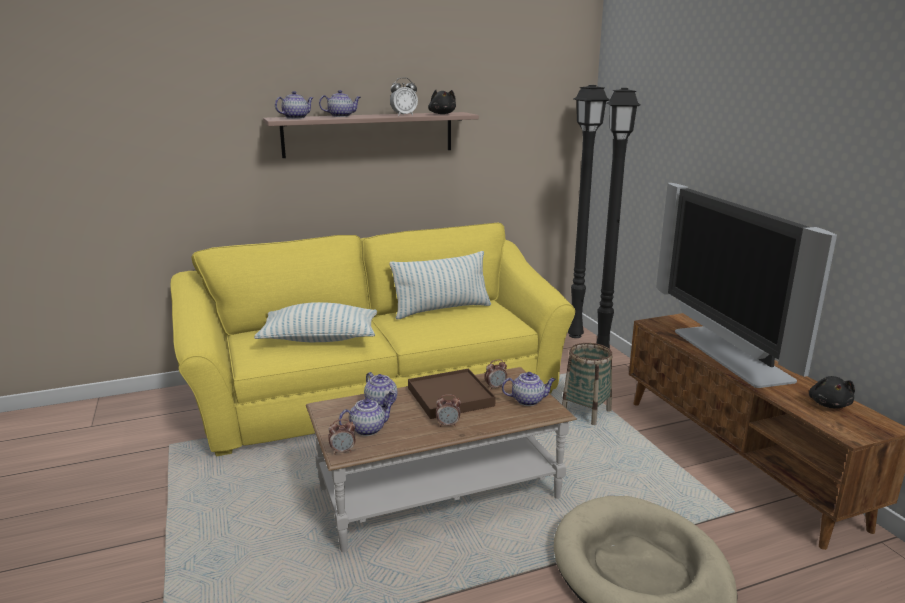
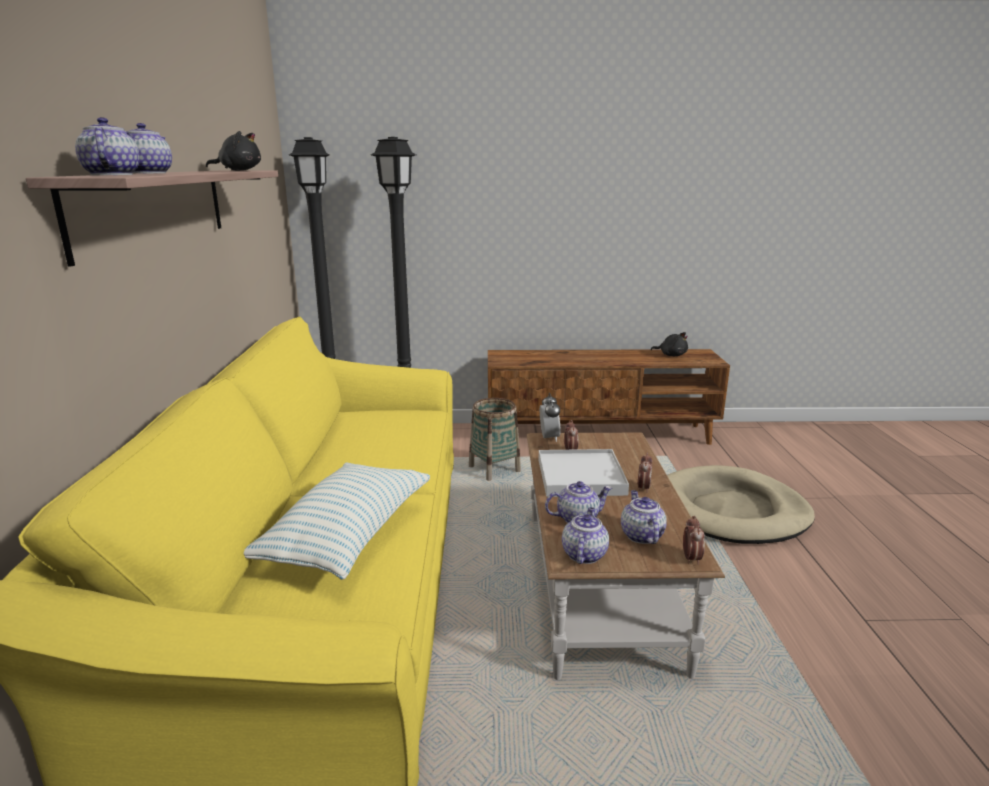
camera: 70 degrees left, 0 degrees up
(404, 115) = (220, 171): alarm clock -> alarm clock (549, 438)
(442, 310) = (338, 440): pillow -> none
(450, 397) = (580, 477): brown tray -> white tray
(528, 400) = (606, 443): teapot -> teapot (584, 554)
(727, 355) = (582, 357): television -> none

